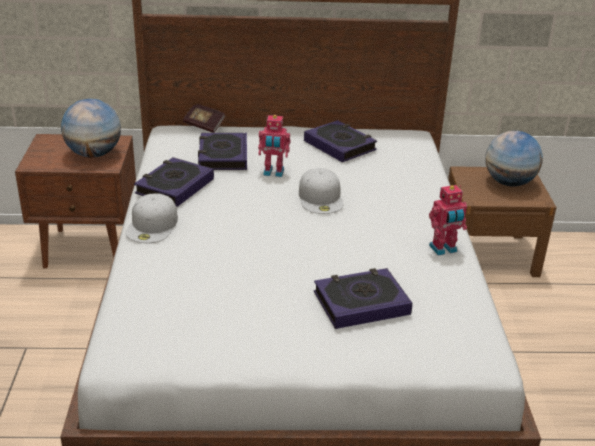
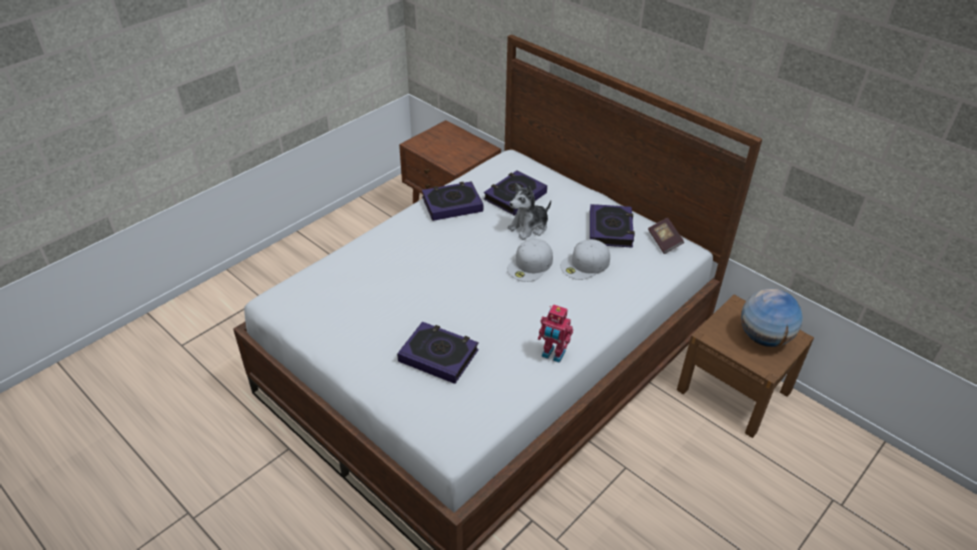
camera: 45 degrees right, 10 degrees up
(94, 154) = (458, 152): globe -> none
(152, 225) = (401, 226): white cap -> white cap (585, 264)
(204, 125) = (539, 164): book -> book (664, 241)
(273, 173) = (529, 227): toy robot -> plush toy

